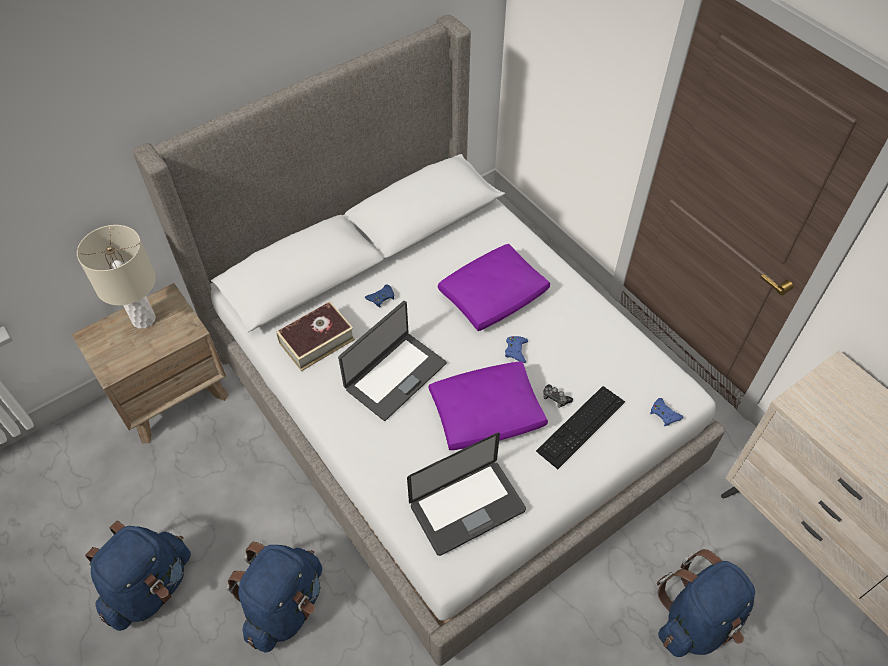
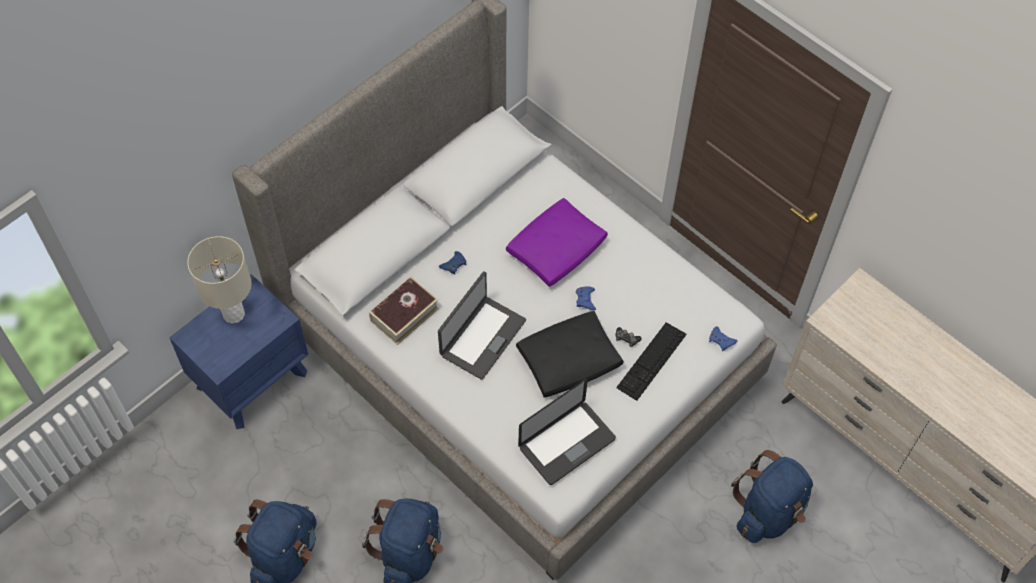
camera: 10 degrees left, 5 degrees up
(172, 395) = (252, 379): brown nightstand -> blue nightstand
(487, 413) = (569, 360): purple pillow -> black pillow

